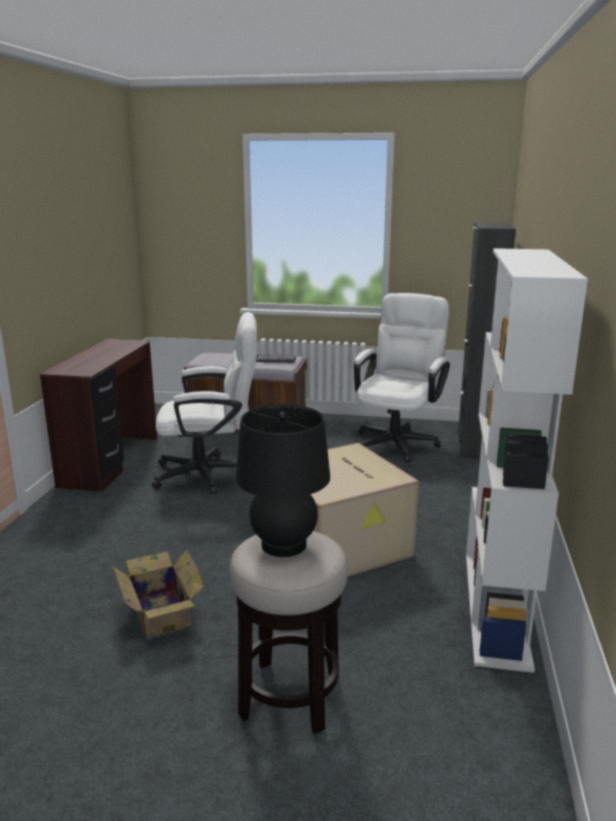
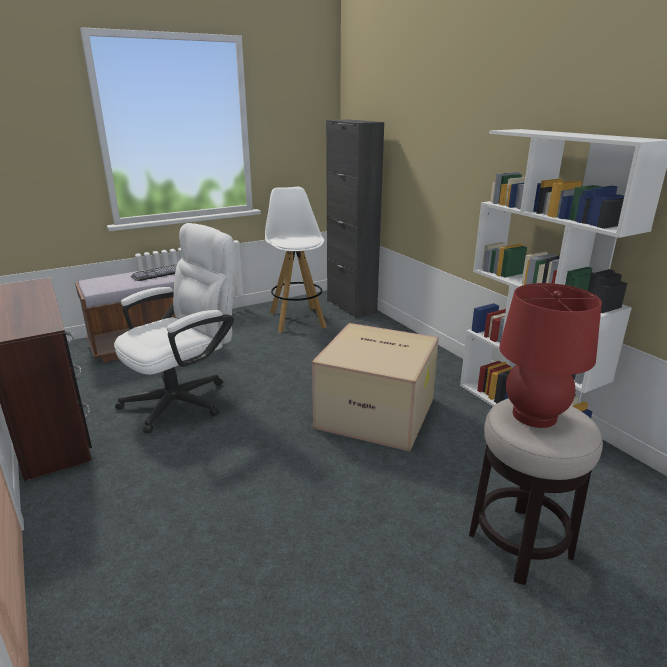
camera: 40 degrees left, 5 degrees up
(161, 611) = (331, 540): cardboard box -> none
(284, 545) = (534, 415): black table lamp -> red table lamp
(397, 441) = (297, 319): white office chair -> white stool

